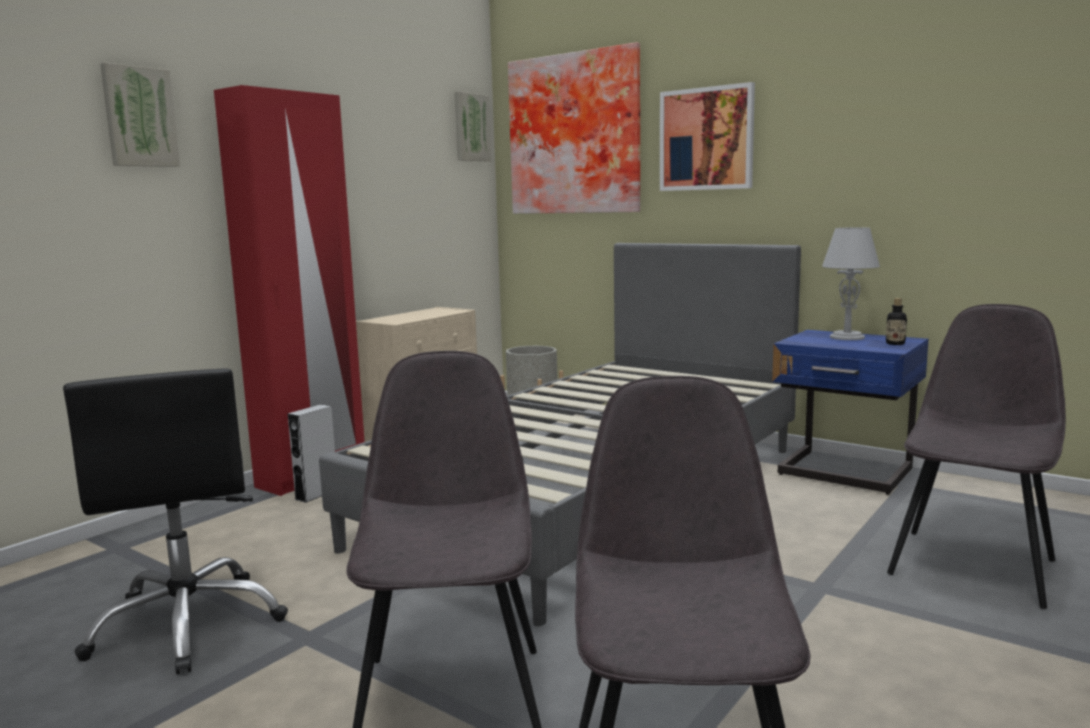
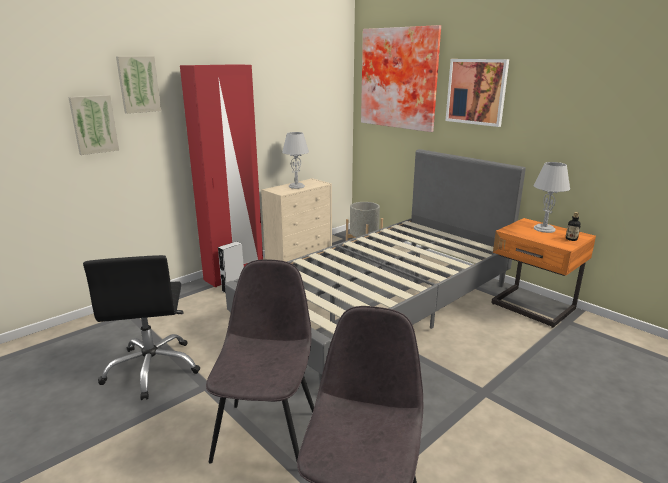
camera: 10 degrees right, 10 degrees up
(415, 315) = (296, 186): none -> grey table lamp
(470, 127) = (338, 69): picture -> picture (93, 124)
(844, 473) = (532, 308): blue nightstand -> orange nightstand
(973, 565) = (582, 388): grey chair -> none

